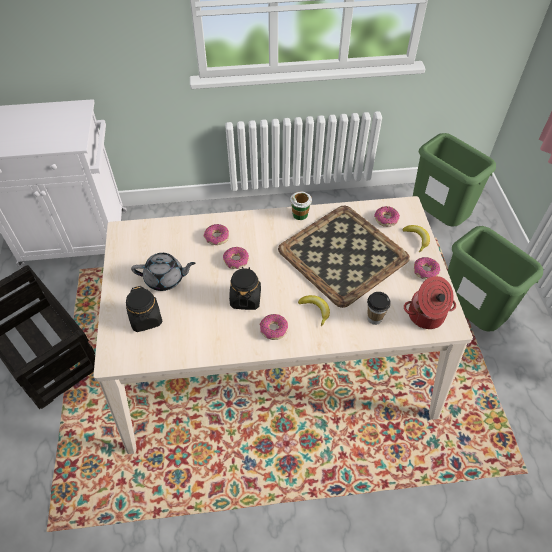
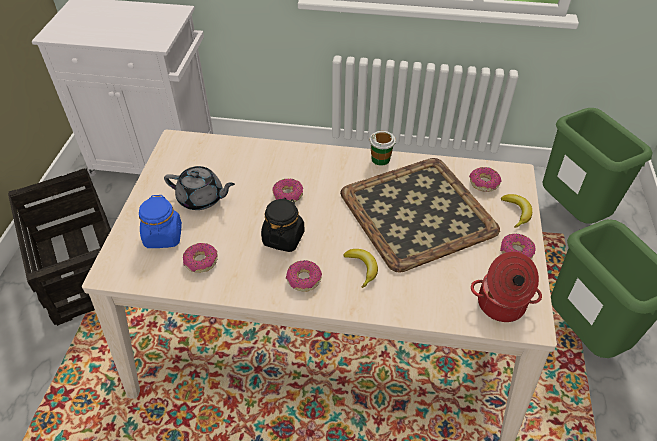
camera: 15 degrees right, 5 degrees down
(146, 319) = (163, 236): black jar -> blue jar
(216, 237) = (275, 166): donut -> donut (201, 261)
(374, 318) = (432, 293): cup -> none

